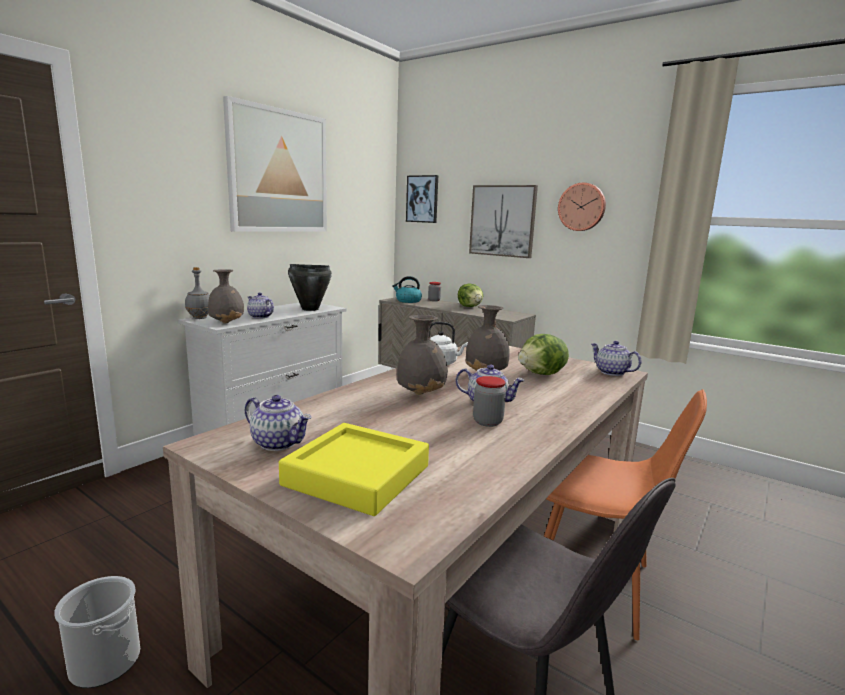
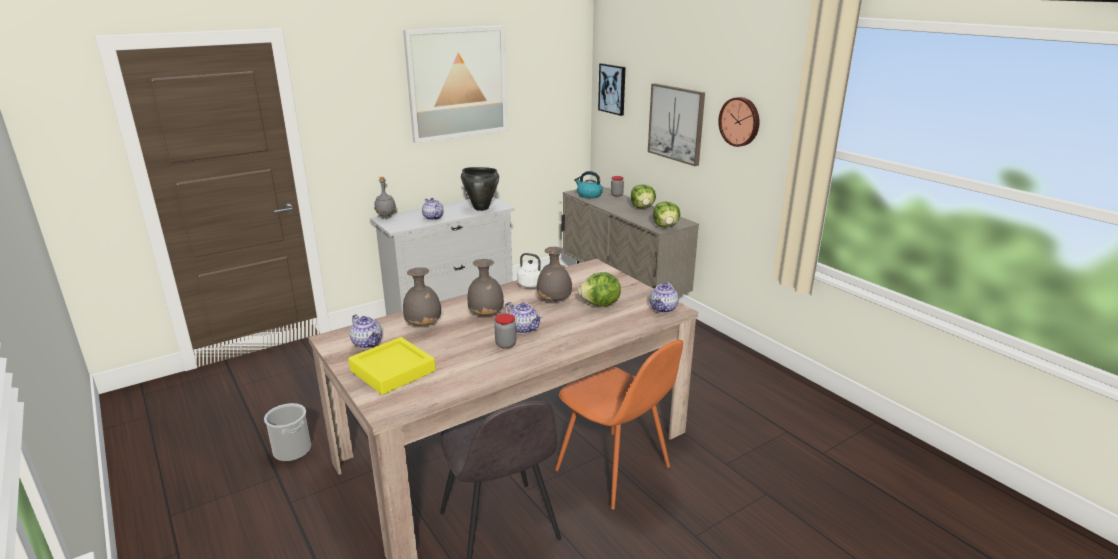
camera: 20 degrees right, 10 degrees up
(227, 323) = (403, 224): grey vase -> grey vase (424, 324)
(510, 317) = (666, 226): none -> lettuce
(611, 372) = (663, 309): teapot -> teapot turned 135 degrees counterclockwise

